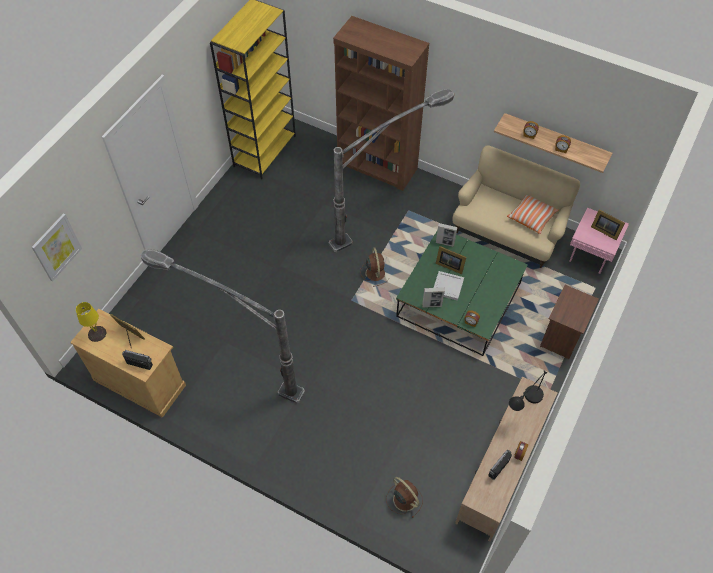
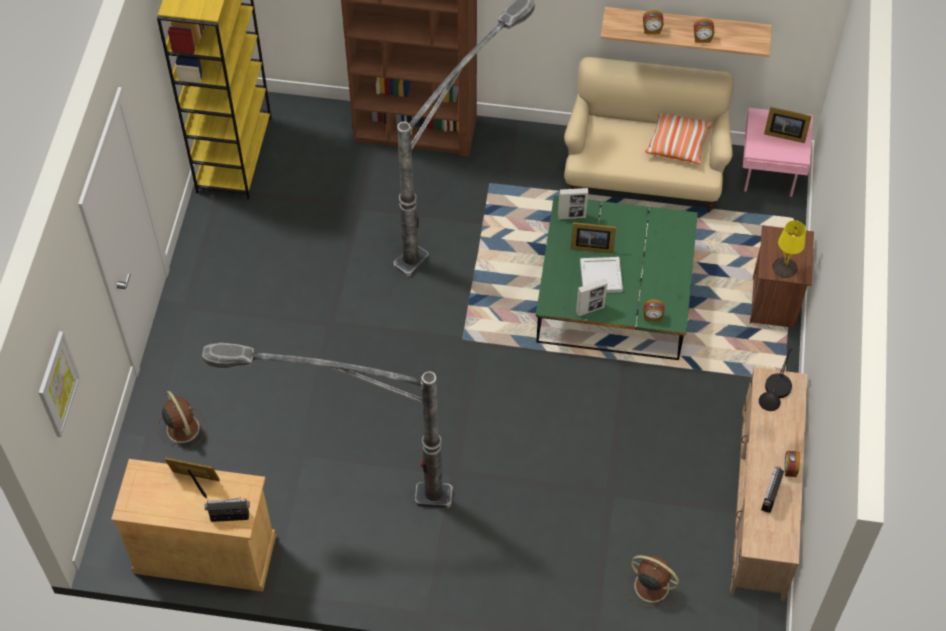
camera: 20 degrees left, 0 degrees up
(97, 333) = (145, 494): yellow table lamp -> yellow table lamp (785, 267)
(375, 272) = (480, 289): brown fan -> brown fan (182, 427)

